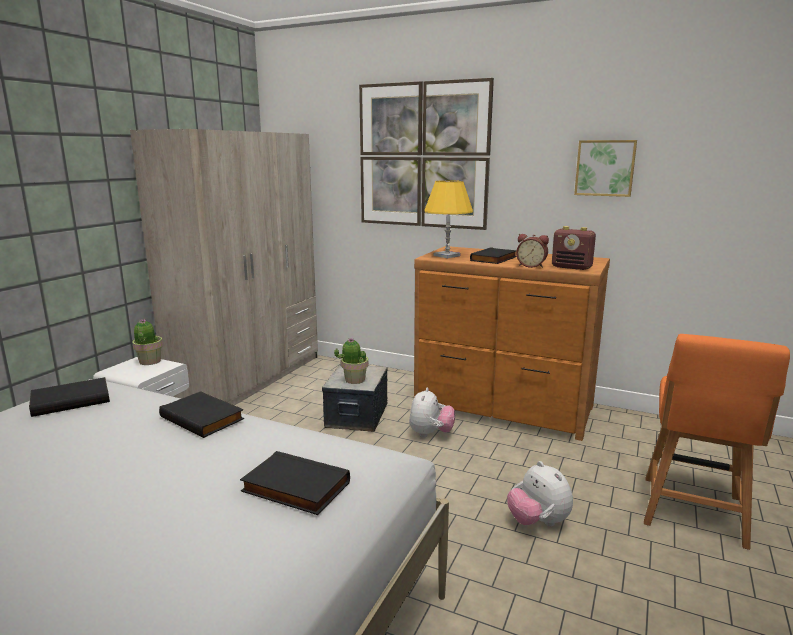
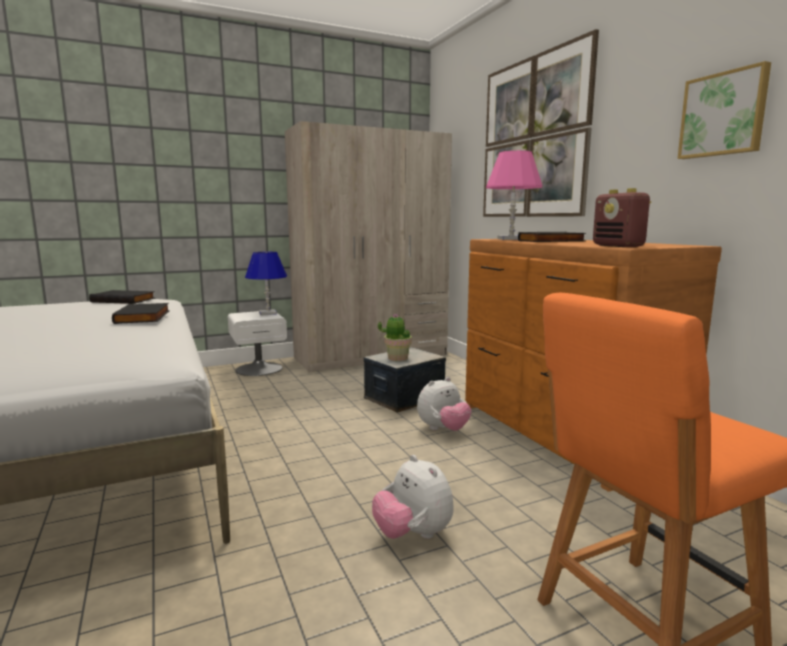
camera: 40 degrees right, 5 degrees down
(149, 361) = (268, 313): potted plant -> blue table lamp
(294, 488) = (64, 352): black book -> none
(447, 255) = (511, 239): yellow table lamp -> pink table lamp
(531, 266) = (570, 244): alarm clock -> none
(538, 522) = (413, 534): plush toy -> plush toy turned 45 degrees counterclockwise

